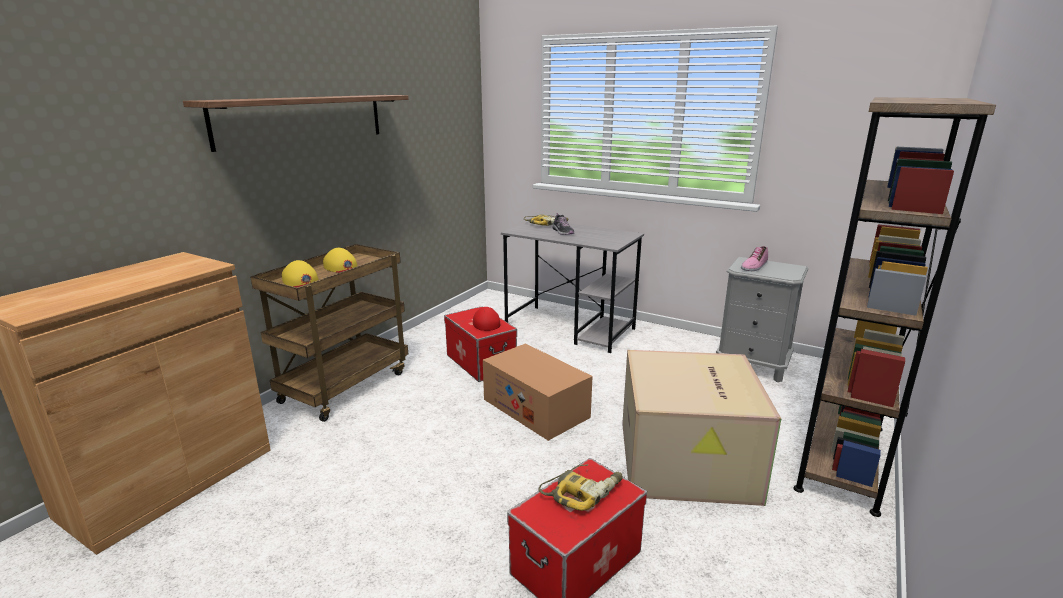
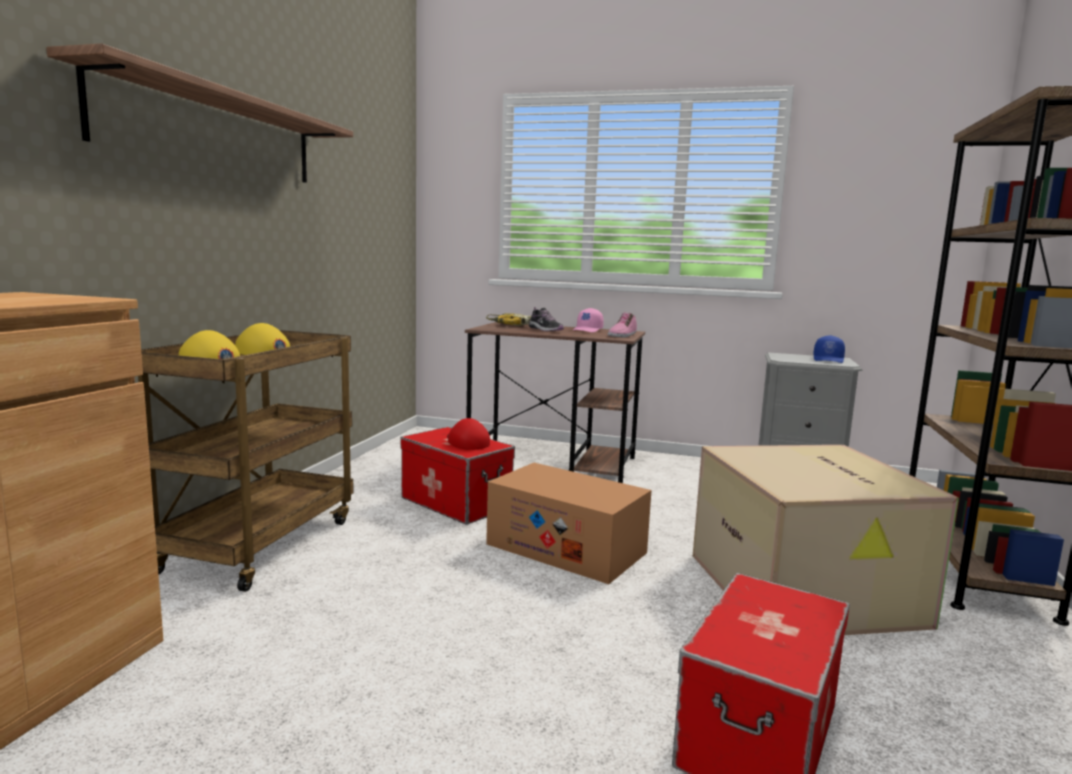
camera: 15 degrees left, 10 degrees down
(570, 328) = (553, 461): grey desk -> brown desk
(582, 491) = (765, 612): power drill -> none
(596, 232) = (588, 330): none -> pink cap
(754, 266) = (795, 357): shoe -> shoe (622, 335)
(782, 269) = (829, 360): none -> blue cap

